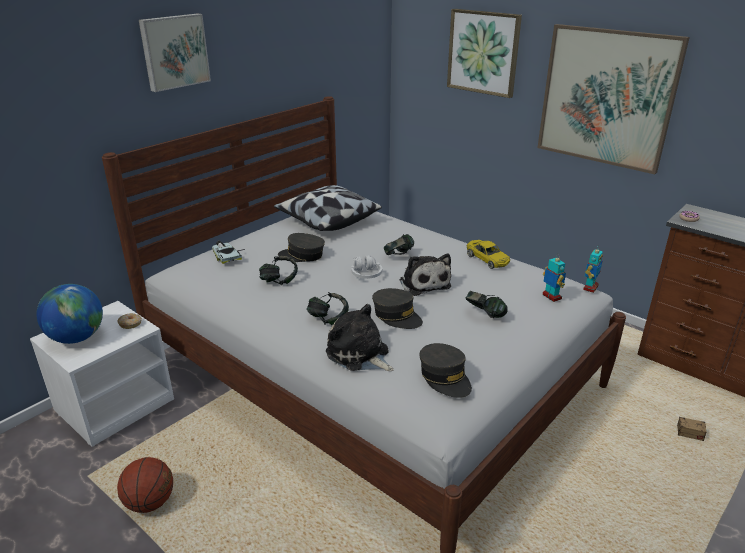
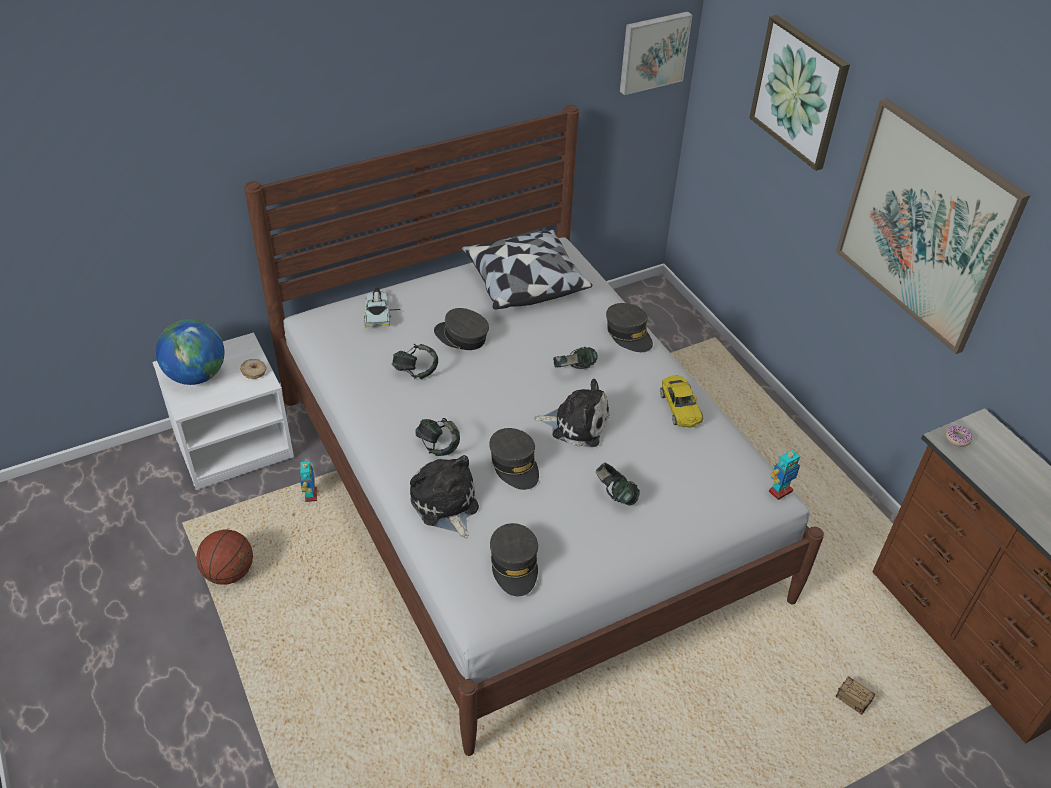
camera: 20 degrees right, 15 degrees up
(174, 51) = (348, 64): picture -> picture (653, 51)
(366, 274) = (517, 390): white headphones -> none
(420, 231) = (628, 334): none -> grey cap
(423, 283) = (576, 424): plush toy -> plush toy turned 75 degrees counterclockwise
(551, 297) = (716, 492): toy robot -> toy robot (310, 496)

